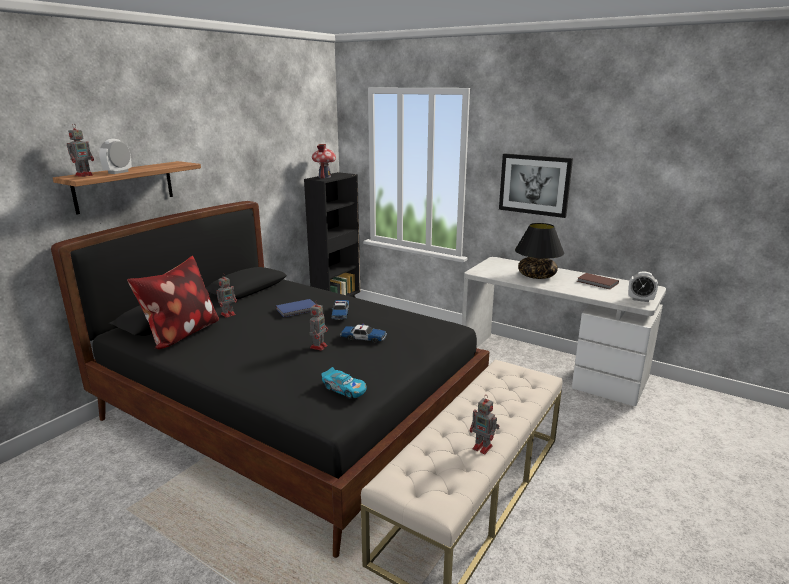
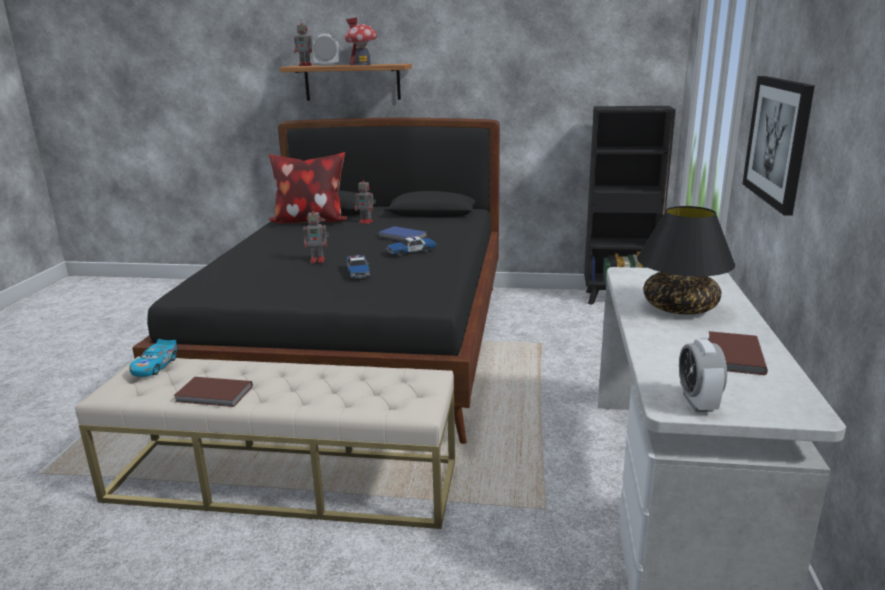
camera: 65 degrees right, 0 degrees up
(324, 177) = (622, 107): toy house -> toy house (362, 64)
(344, 389) = (231, 285): toy car -> toy car (155, 366)
(483, 448) = (214, 395): toy robot -> brown book

